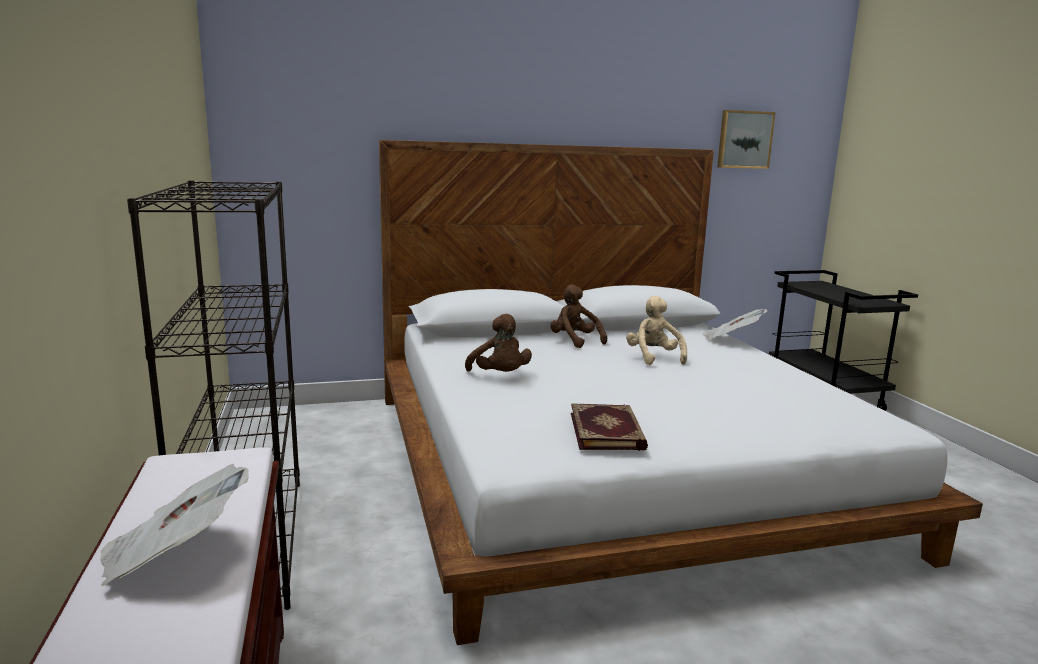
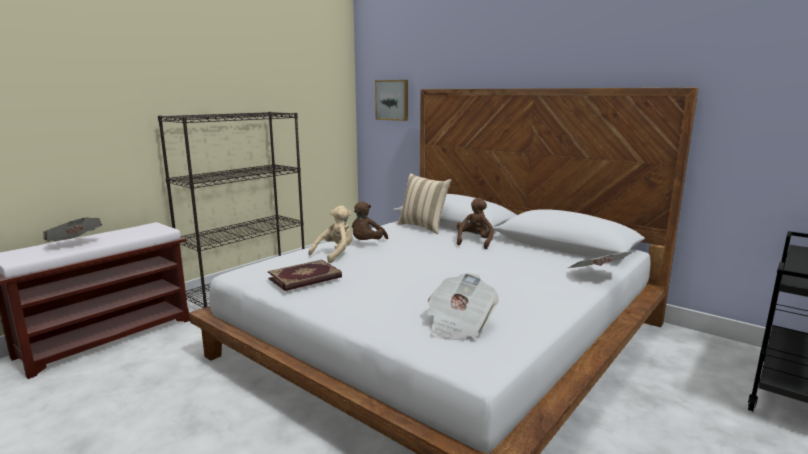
camera: 55 degrees right, 0 degrees up
(480, 341) = (423, 227): none -> beige pillow
(653, 357) = (480, 263): beige plush toy -> beige plush toy (335, 254)
(744, 139) = (755, 75): picture -> picture (392, 100)
(810, 408) = (458, 325): none -> newspaper

